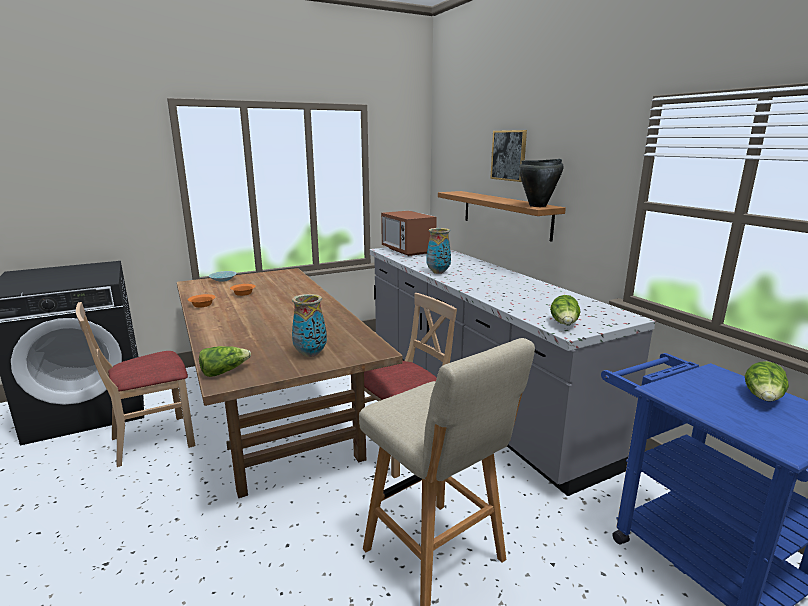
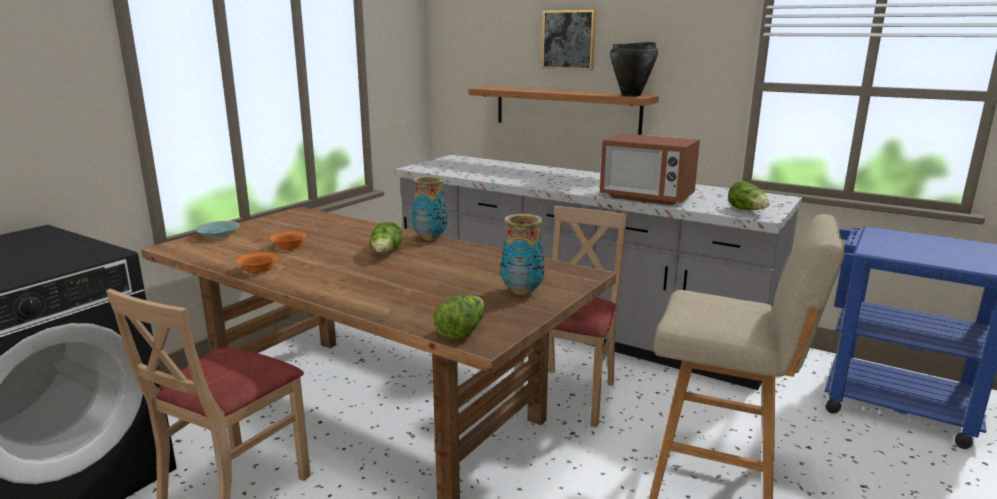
camera: 30 degrees left, 0 degrees up
(407, 251) = (447, 166): microwave -> microwave (646, 197)
(438, 272) = (534, 183): vase -> vase (430, 238)
(763, 398) = (936, 243): lettuce -> lettuce (386, 253)

